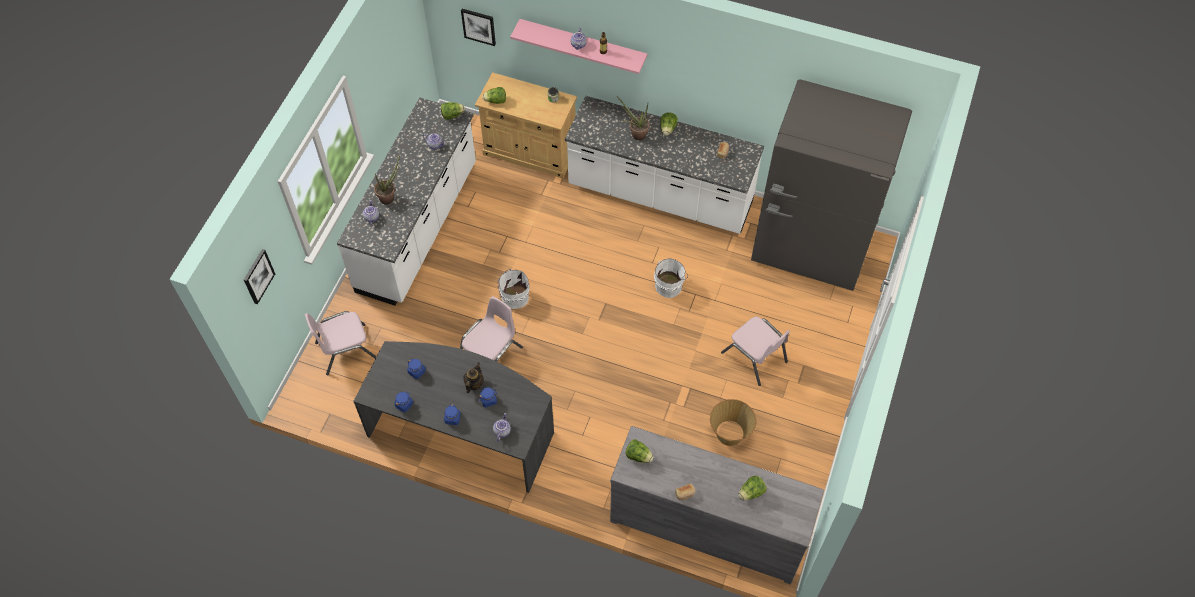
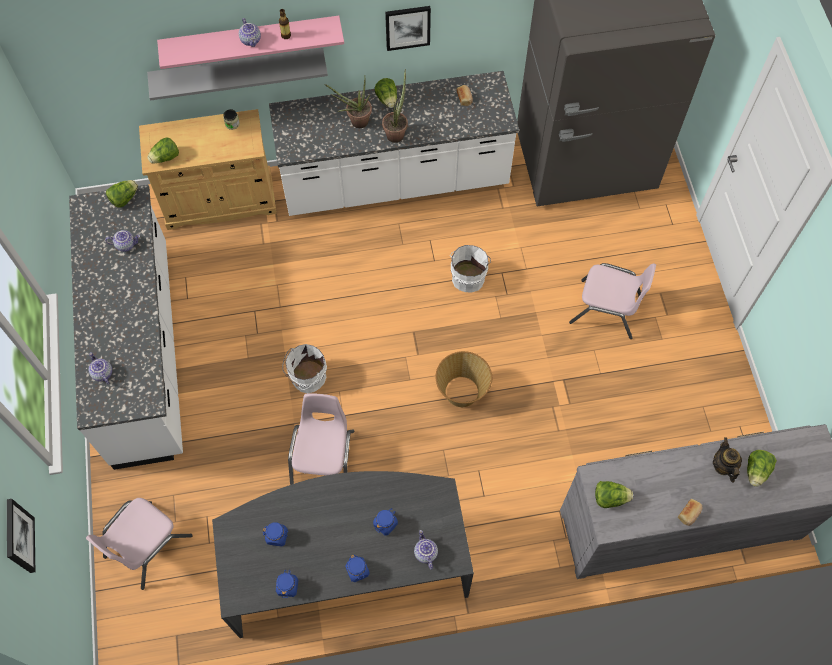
camera: 30 degrees left, 5 degrees up
(389, 197) = (109, 336): potted plant -> potted plant (396, 132)
(474, 384) = (355, 513): teapot -> teapot (723, 466)
(479, 26) = (103, 73): picture -> picture (407, 27)
(569, 62) = (238, 70): none -> grey shelf
(730, 433) = (635, 407): basket -> basket (462, 392)

